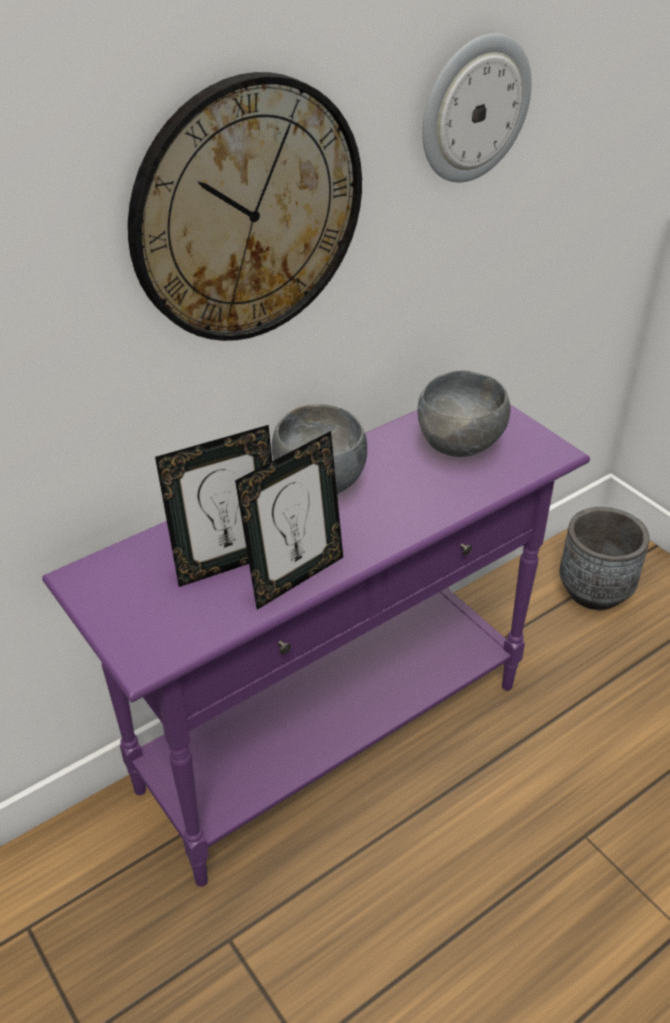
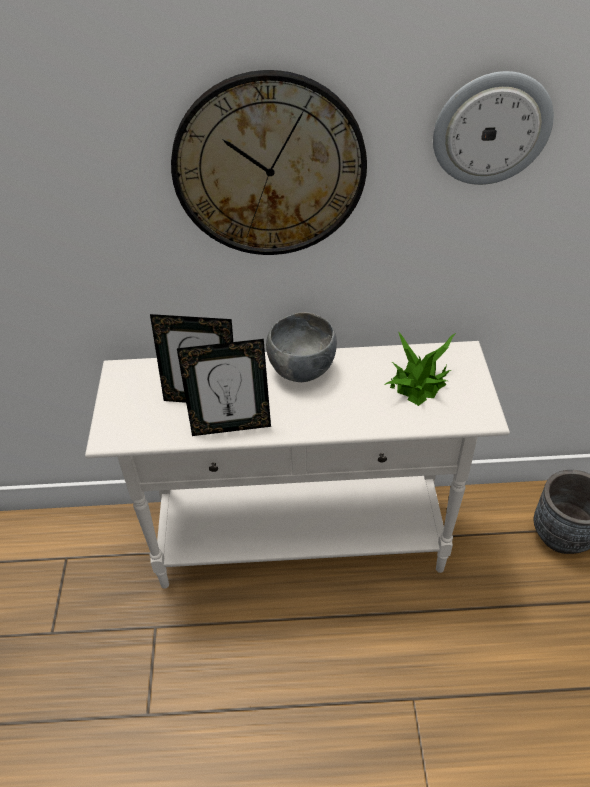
camera: 35 degrees right, 5 degrees up
(334, 736) = (301, 541): purple console table -> white console table
(460, 446) = (419, 383): grey bowl -> potted plant

